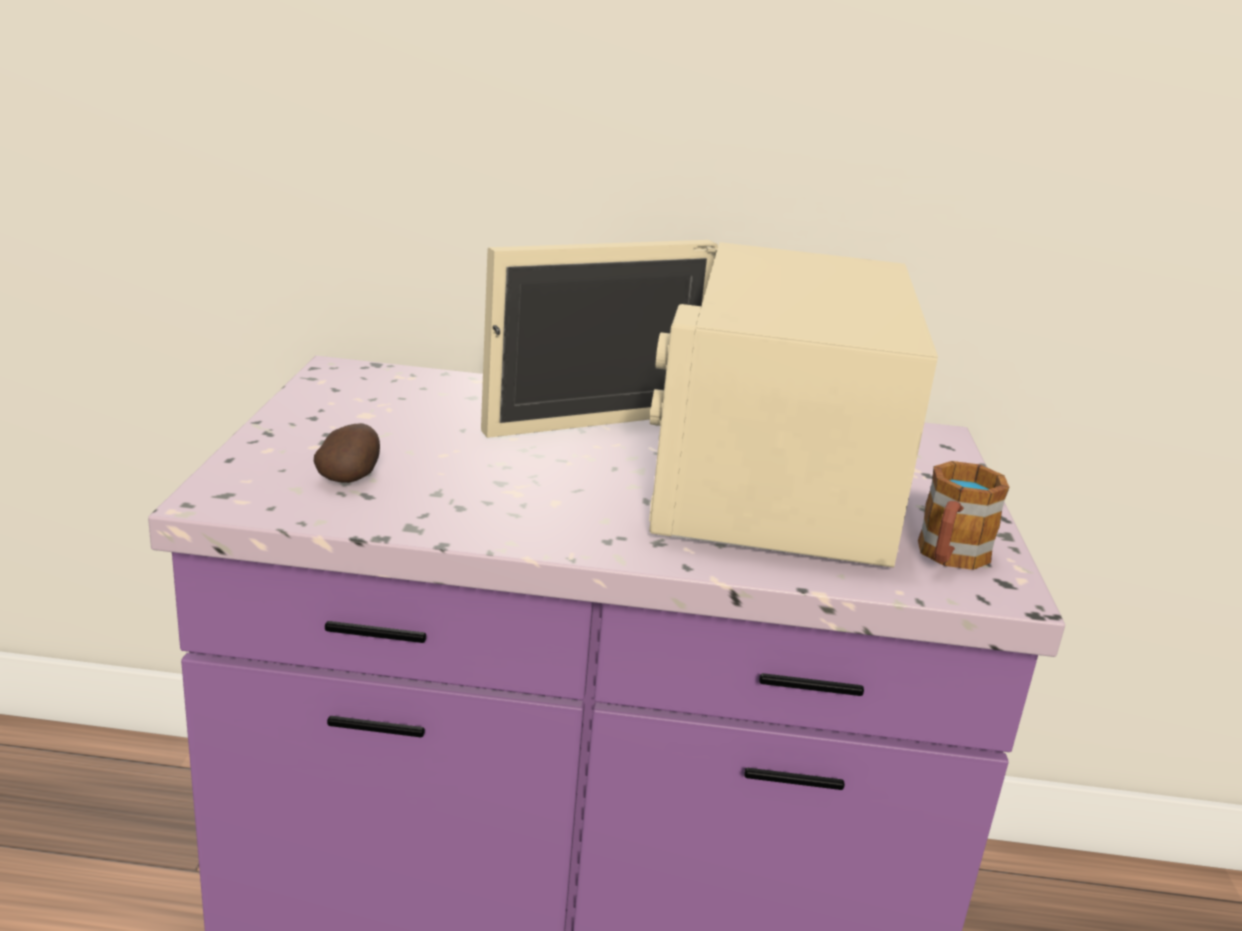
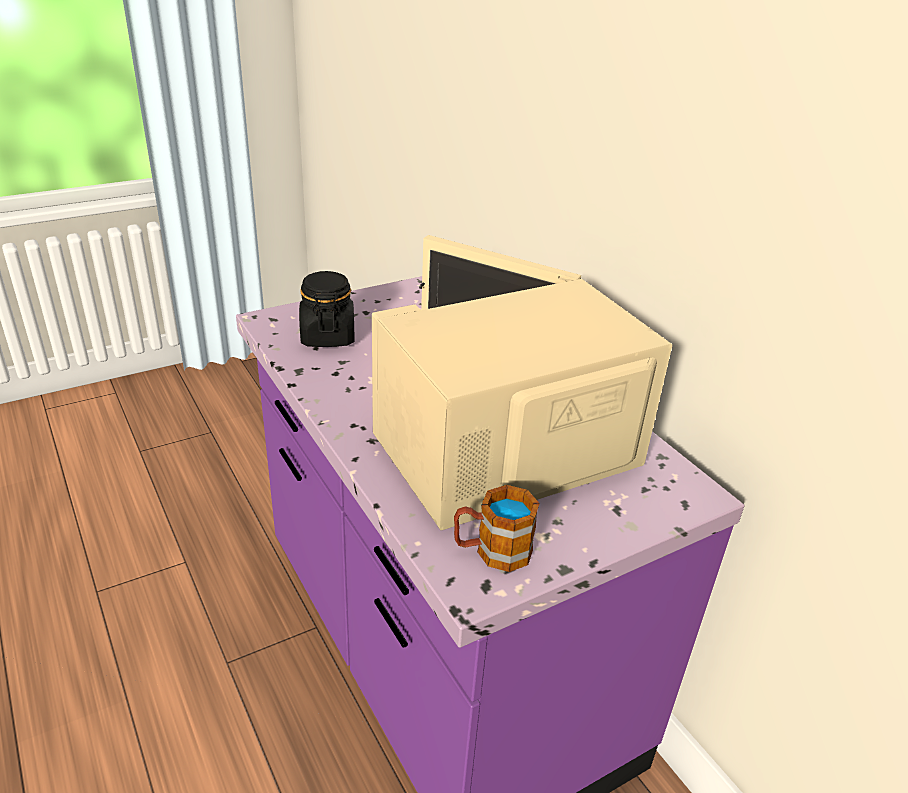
camera: 55 degrees right, 10 degrees up
(351, 478) = (327, 336): potato -> black jar

